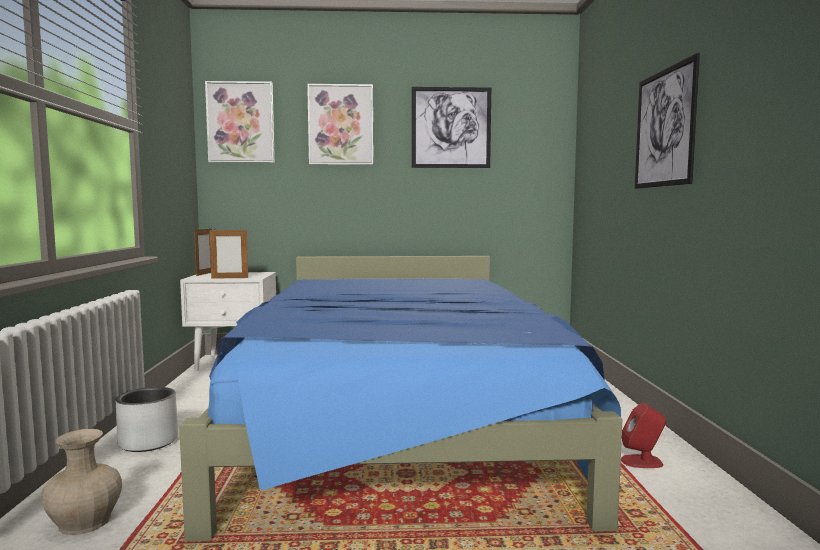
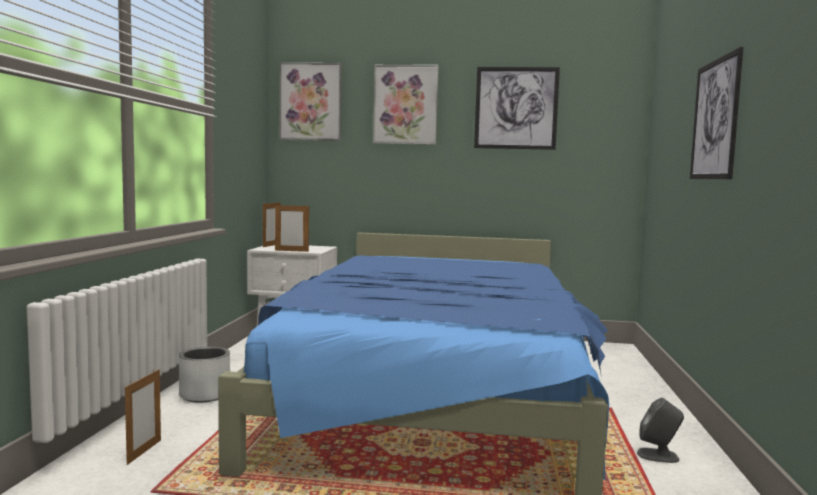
camera: 10 degrees right, 0 degrees up
(84, 521) = (144, 451): beige vase -> picture frame
(642, 462) = (658, 456): red speaker -> grey speaker

